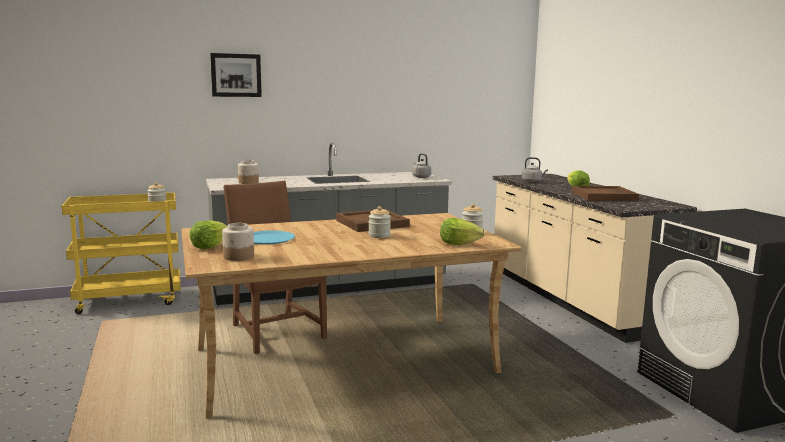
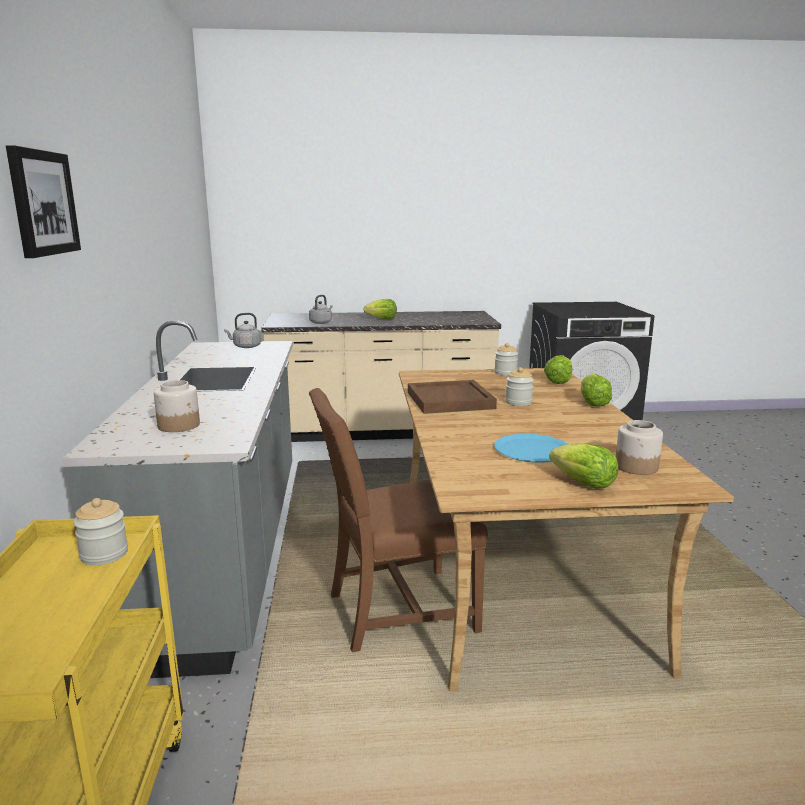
camera: 75 degrees left, 5 degrees up
(392, 251) = (592, 403): none -> lettuce
(604, 196) = (427, 318): brown tray -> none

